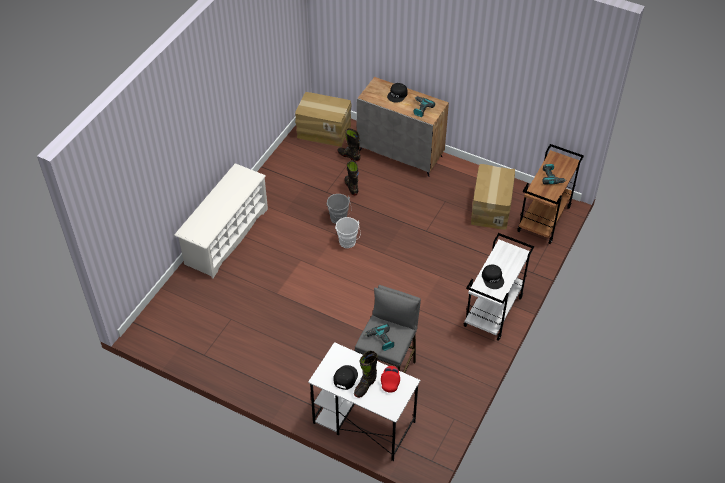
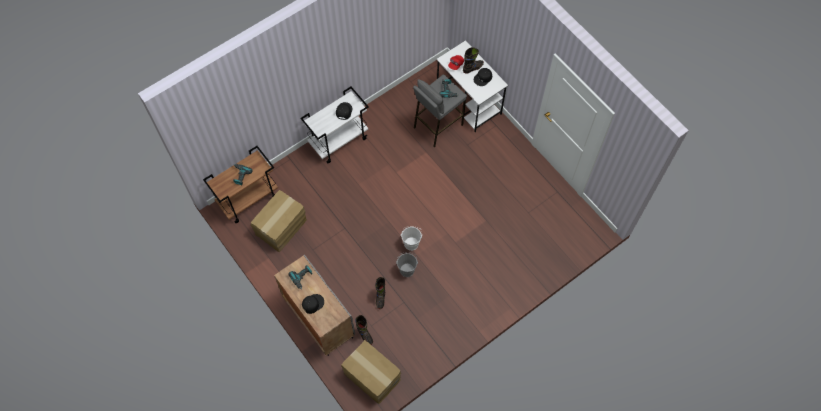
camera: 155 degrees left, 15 degrees up
(226, 236) = (505, 291): white shoe rack -> none

